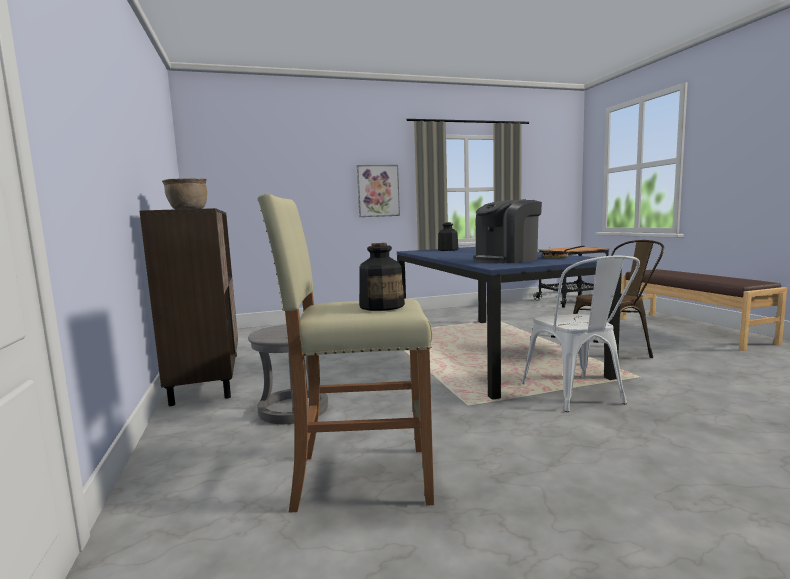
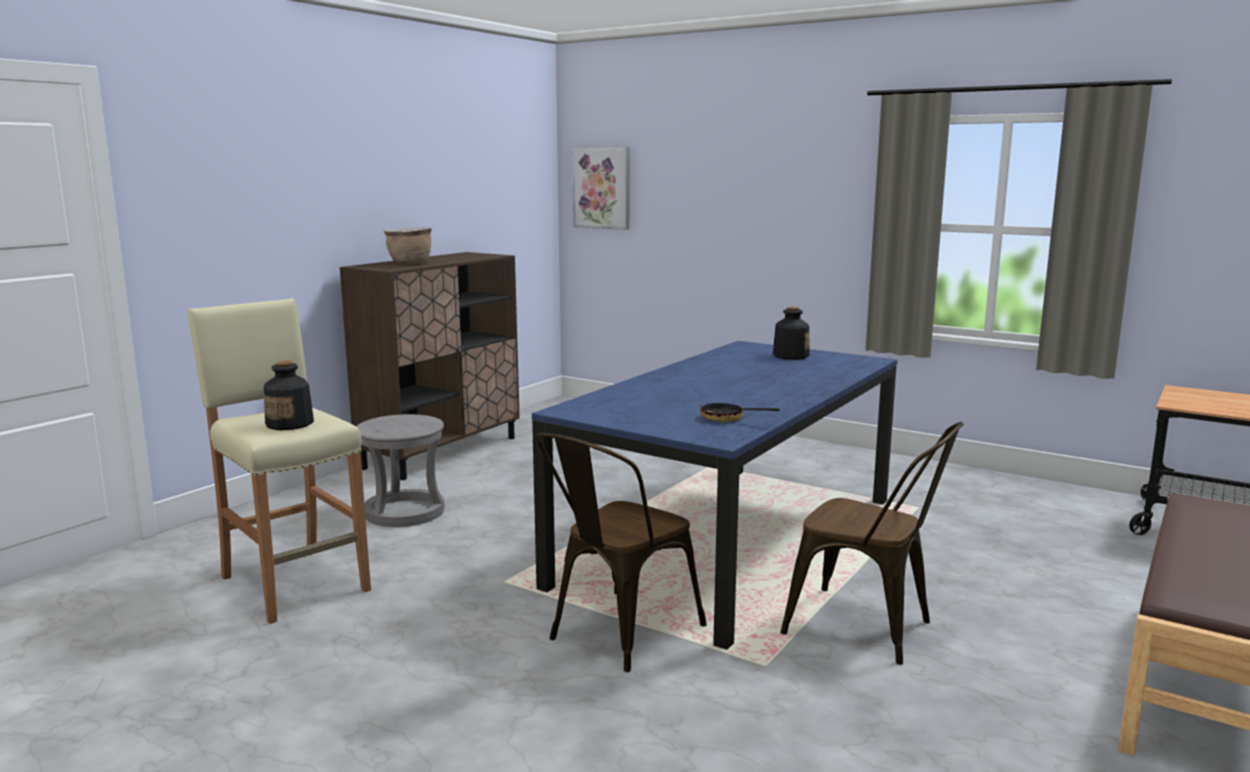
camera: 50 degrees right, 5 degrees up
(378, 191) = (815, 221): picture -> picture (602, 188)
(506, 260) = (660, 402): coffee machine -> none
(578, 396) = (617, 636): white chair -> brown chair

